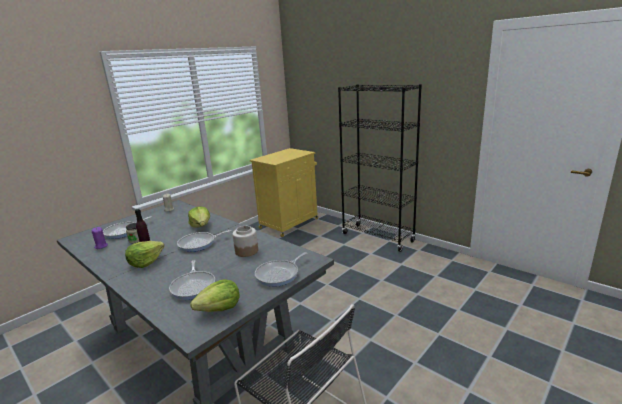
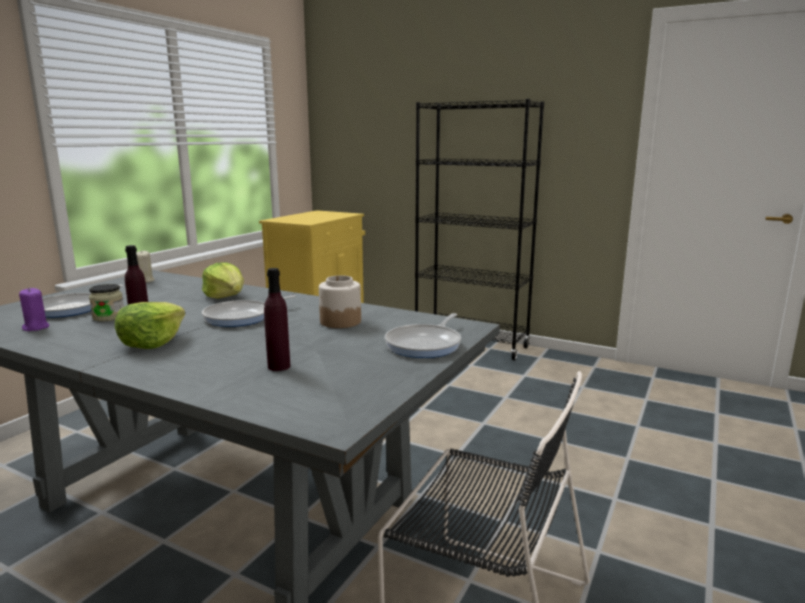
camera: 15 degrees left, 5 degrees down
(194, 286) = (279, 366): frying pan -> purple bottle
(220, 308) = (355, 389): lettuce -> none

